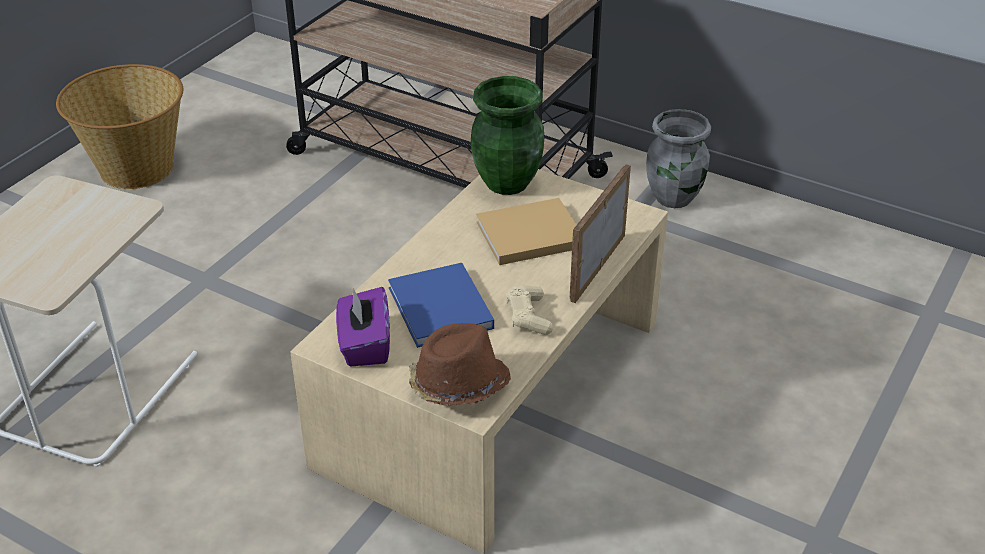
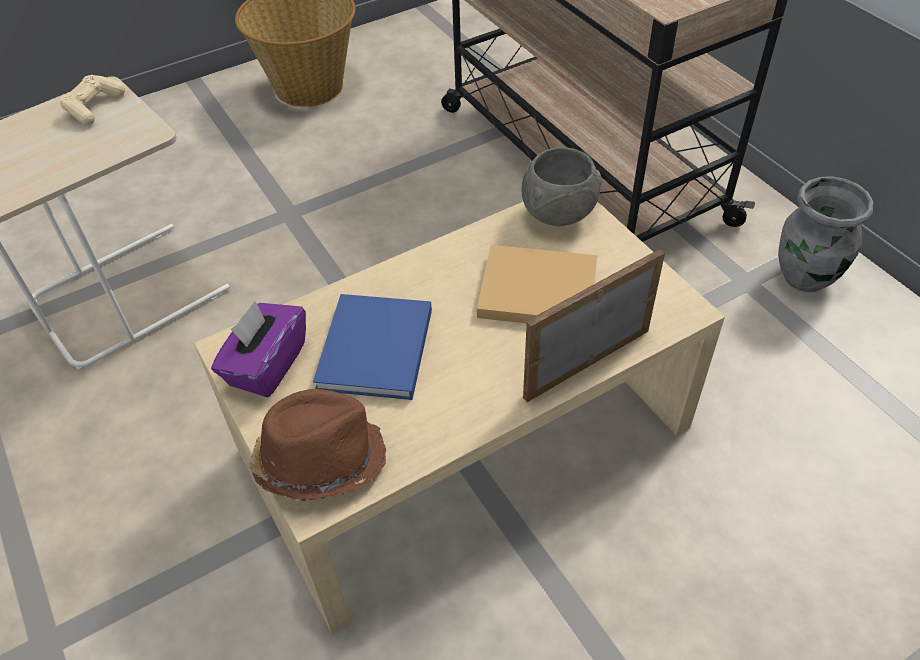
camera: 30 degrees right, 10 degrees up
(508, 182) = (559, 215): green vase -> grey bowl
(528, 317) = (460, 399): beige game controller -> beige game controller (94, 107)

